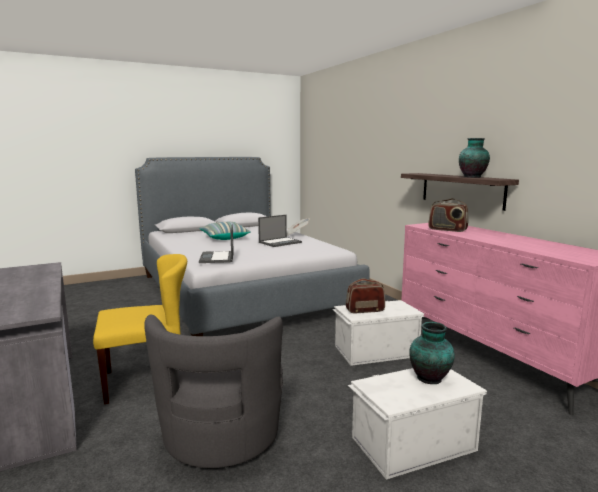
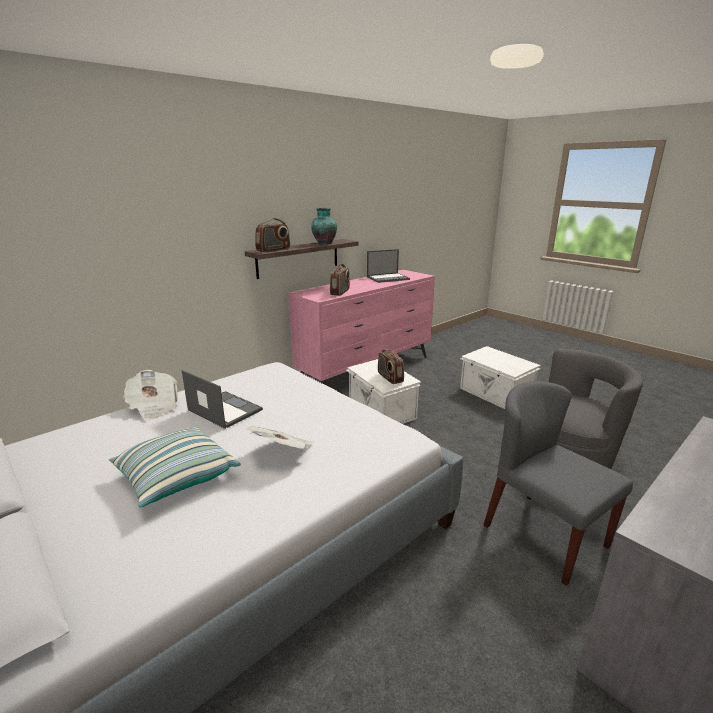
camera: 105 degrees left, 10 degrees up
(148, 380) = (544, 535): yellow chair -> grey chair
(217, 258) = (366, 435): laptop -> laptop (388, 278)
(222, 247) = (283, 452): none -> newspaper
(421, 174) = (273, 250): none -> radio
(430, 379) = (489, 357): vase -> none

